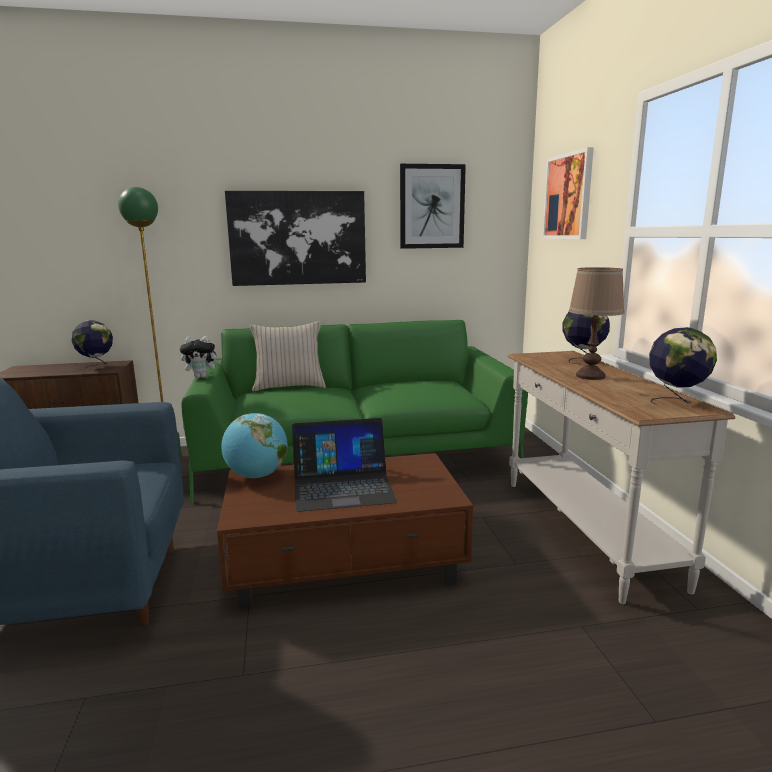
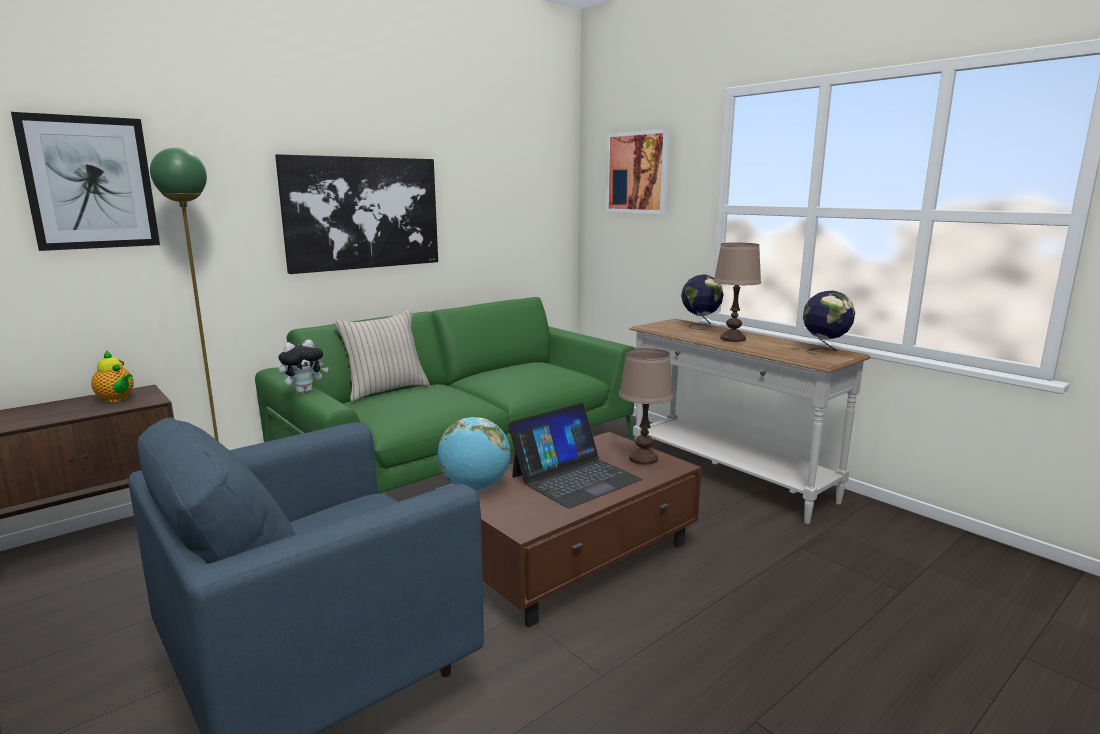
camera: 30 degrees left, 0 degrees up
(96, 366) = (117, 399): globe -> teapot
(428, 484) = (644, 459): none -> brown table lamp
(432, 207) = (496, 177): picture -> picture (90, 183)

